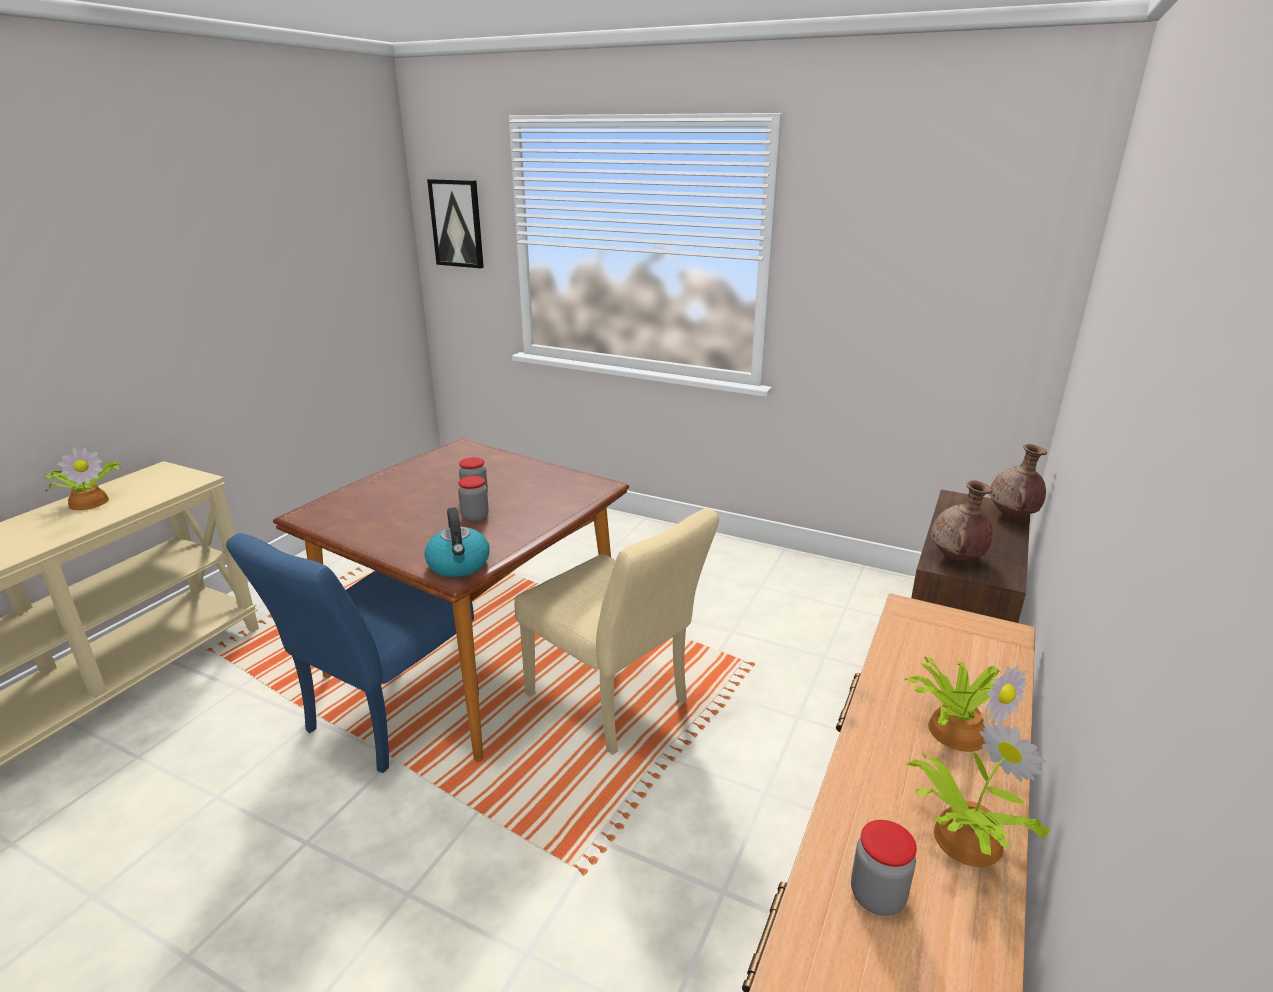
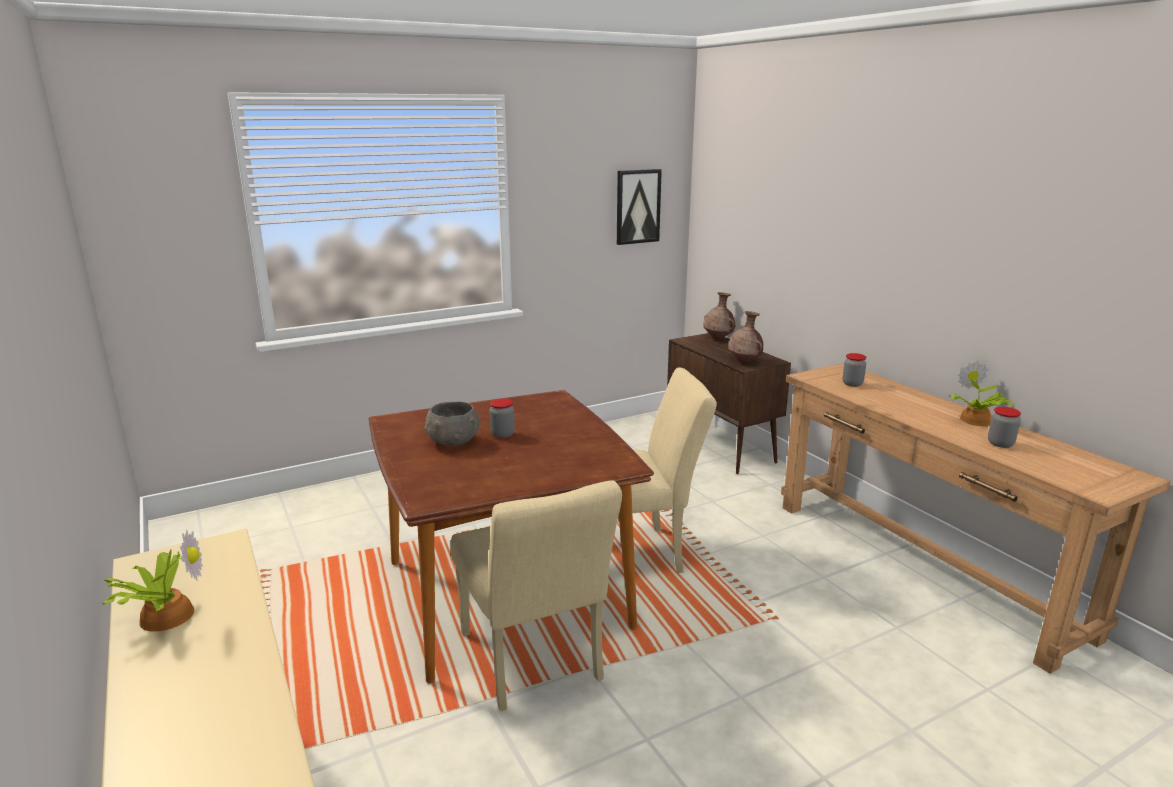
camera: 55 degrees left, 5 degrees down
(383, 720) = (534, 663): blue chair -> beige chair
(438, 483) = (453, 441): none -> grey bowl
(457, 223) = (155, 213): picture -> picture (637, 206)
(459, 565) = (613, 461): kettle -> none
(475, 517) = (540, 441): jar -> jar (852, 384)
(956, 728) = (906, 399): potted plant -> none

